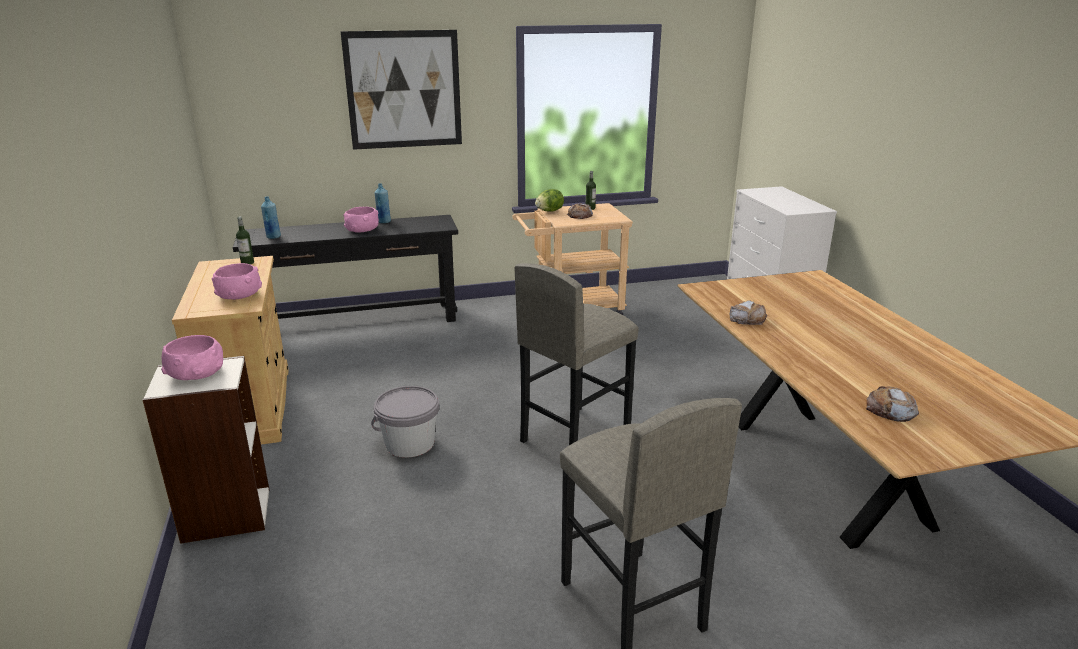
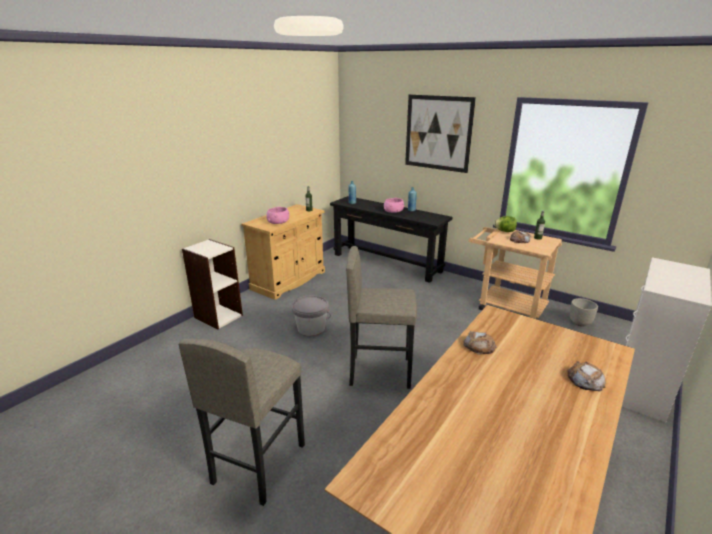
camera: 50 degrees right, 0 degrees up
(196, 372) = (210, 246): pink bowl -> none
(653, 297) = (580, 323): none -> planter
(890, 410) = (425, 457): bread -> bread (585, 380)

